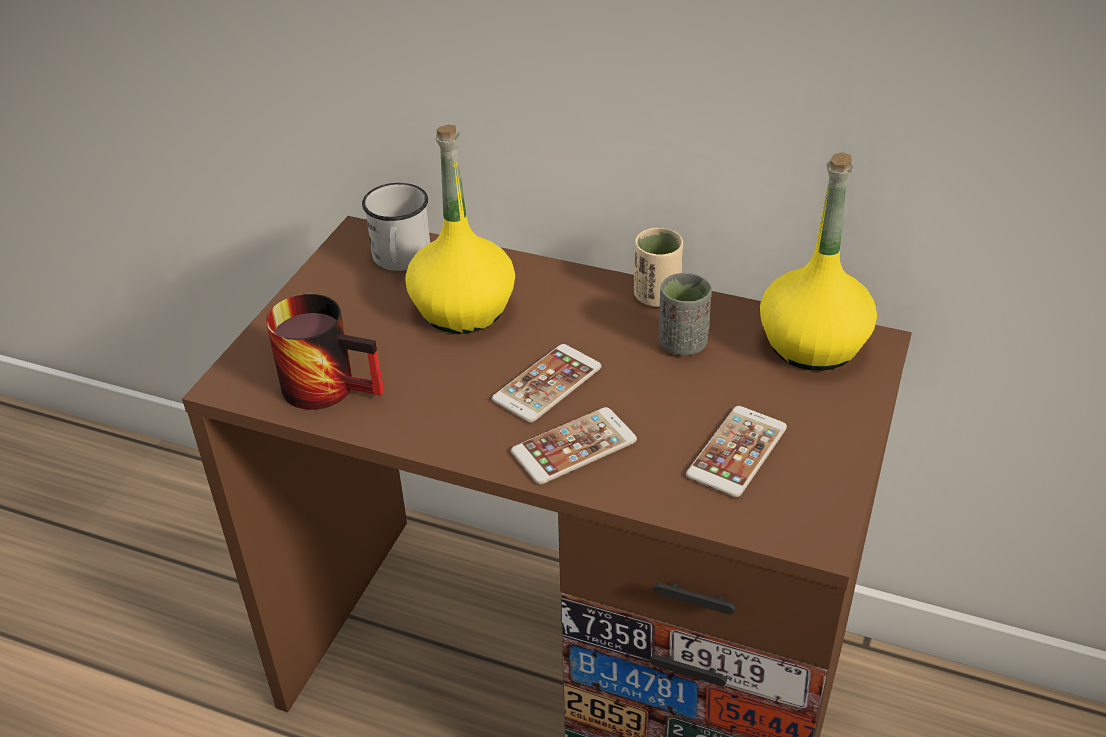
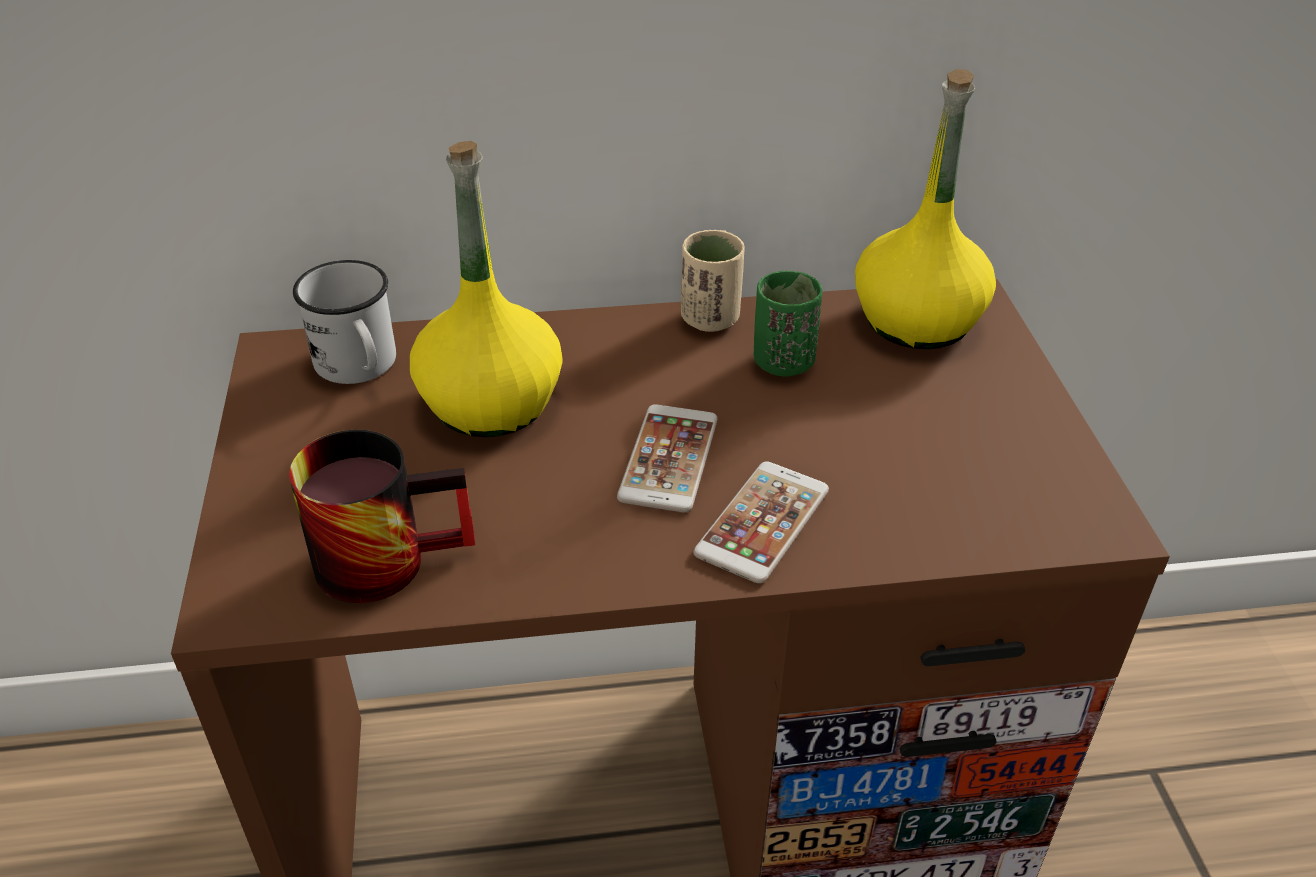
camera: 30 degrees left, 0 degrees up
(682, 344) = (783, 362): grey cup -> green cup
(737, 452) = (943, 462): phone -> none

